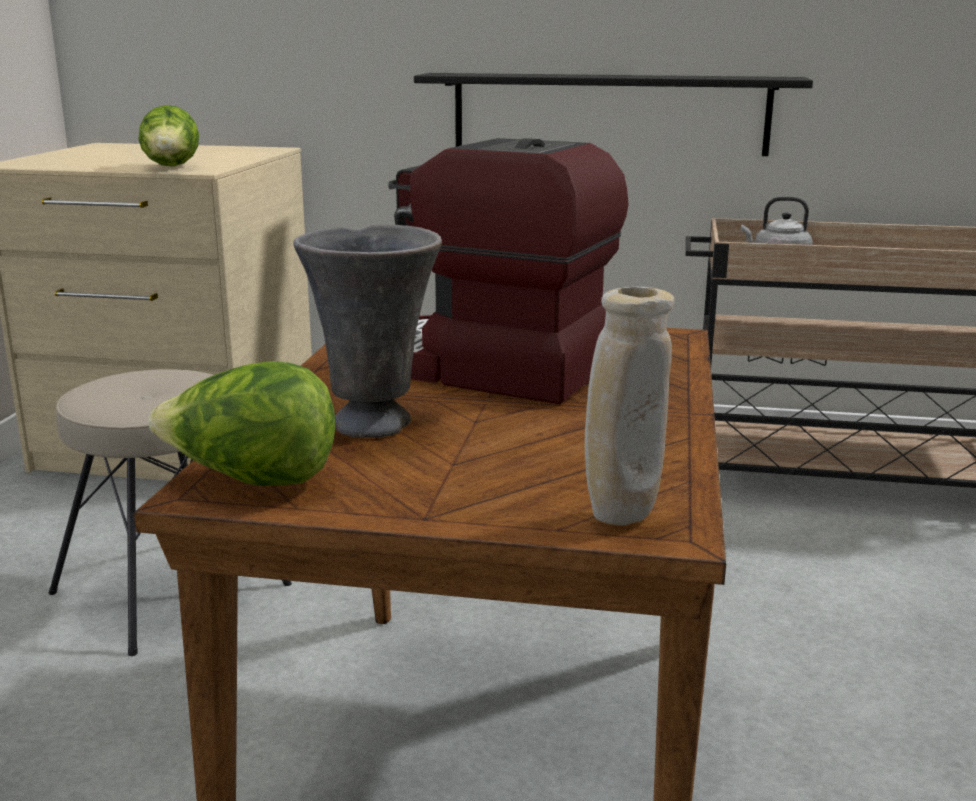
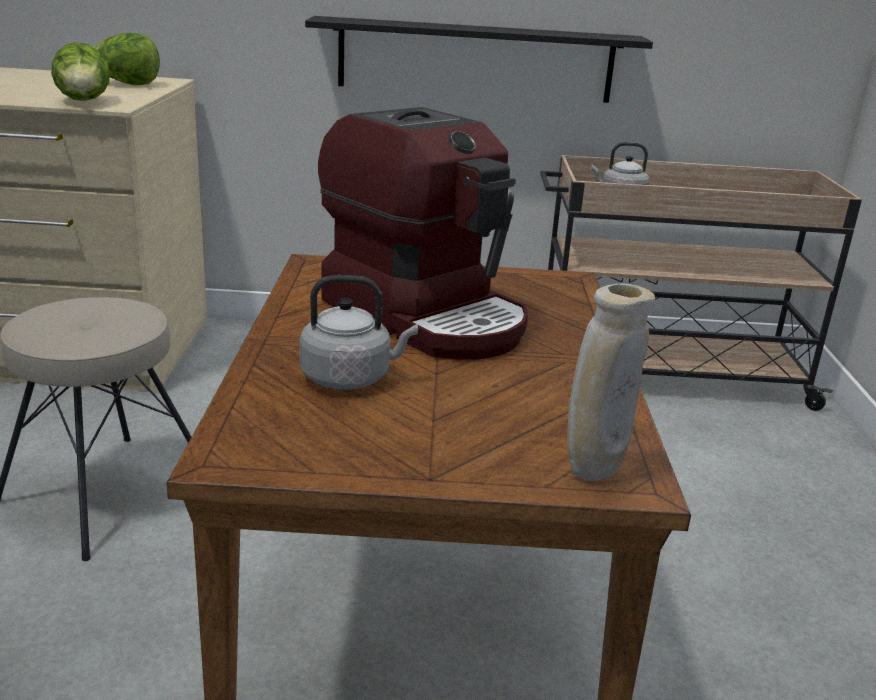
camera: 10 degrees left, 5 degrees up
(253, 481) = (264, 444): lettuce -> lettuce (126, 84)
(375, 424) = (350, 378): grey vase -> grey kettle
(488, 368) = (427, 316): coffee machine -> coffee machine turned 150 degrees counterclockwise

